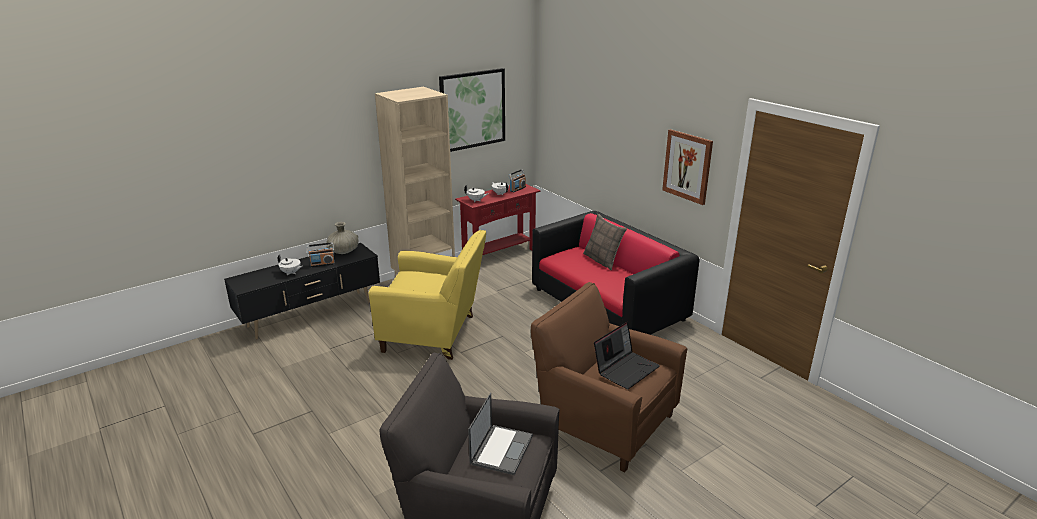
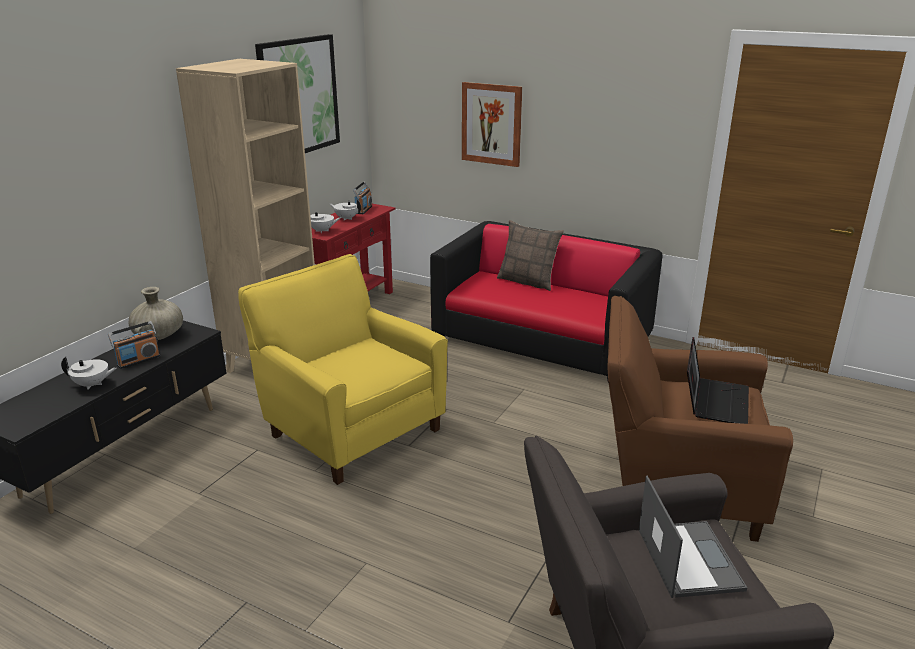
camera: 25 degrees left, 0 degrees up
(435, 334) = (349, 429): yellow armchair -> yellow armchair turned 120 degrees counterclockwise
(687, 166) = (636, 135): picture -> picture (491, 124)

